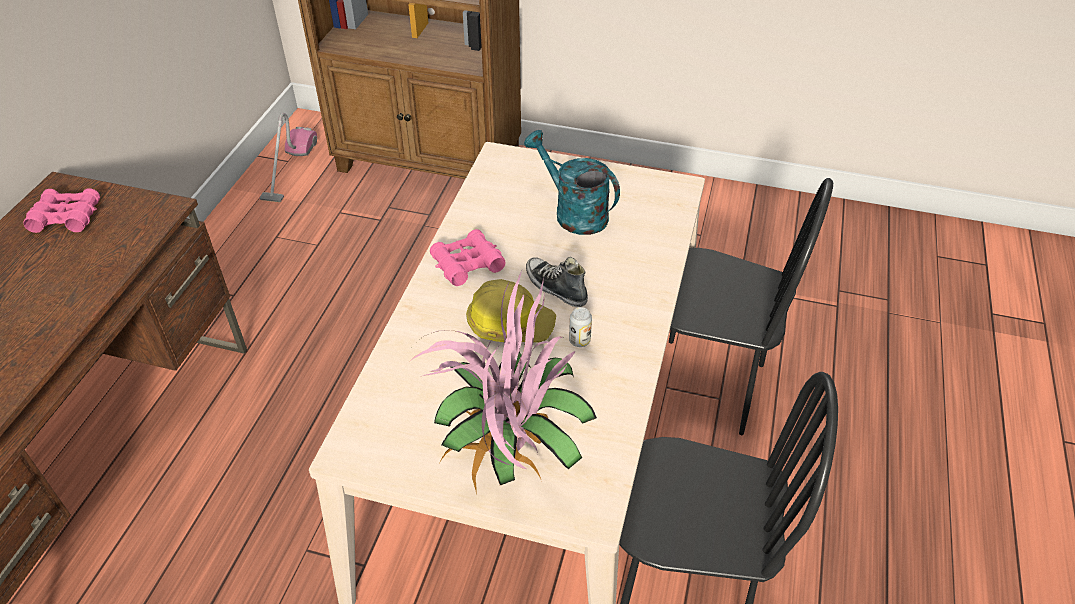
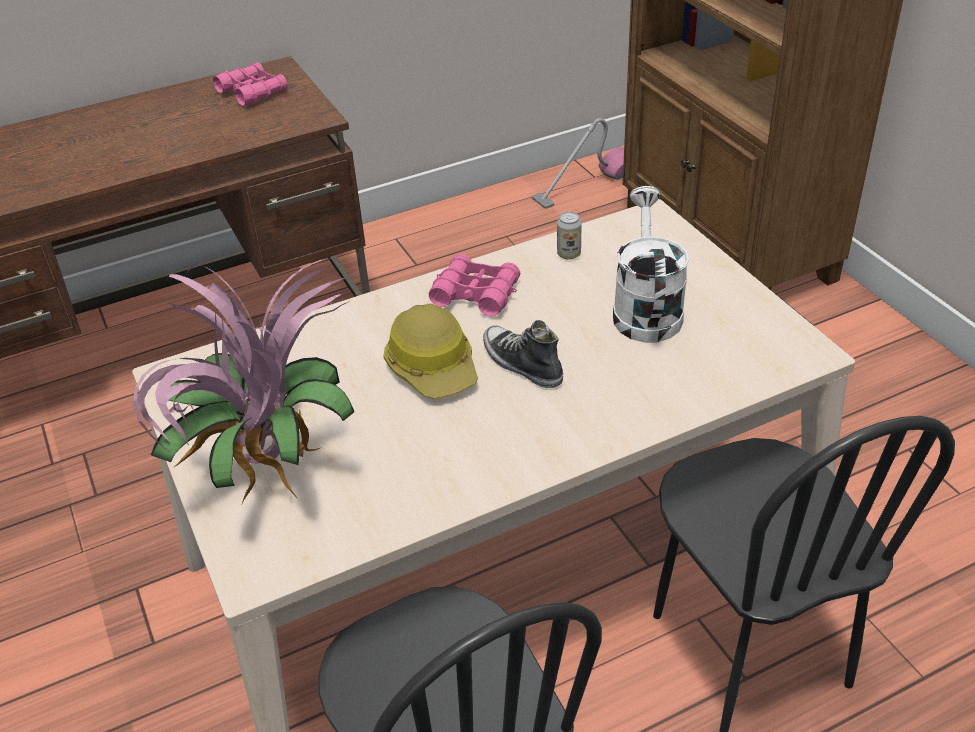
camera: 50 degrees right, 5 degrees down
(555, 287) = (521, 364): shoe -> shoe turned 45 degrees counterclockwise
(573, 212) = (645, 309): turquoise watering can -> white watering can
(579, 340) = (470, 424): can -> can (569, 254)

